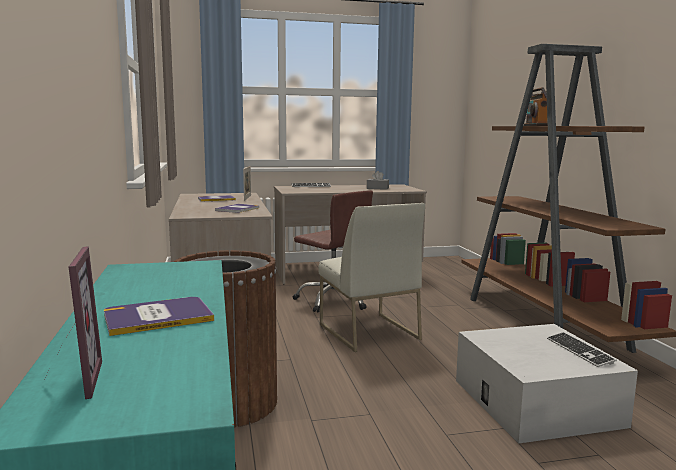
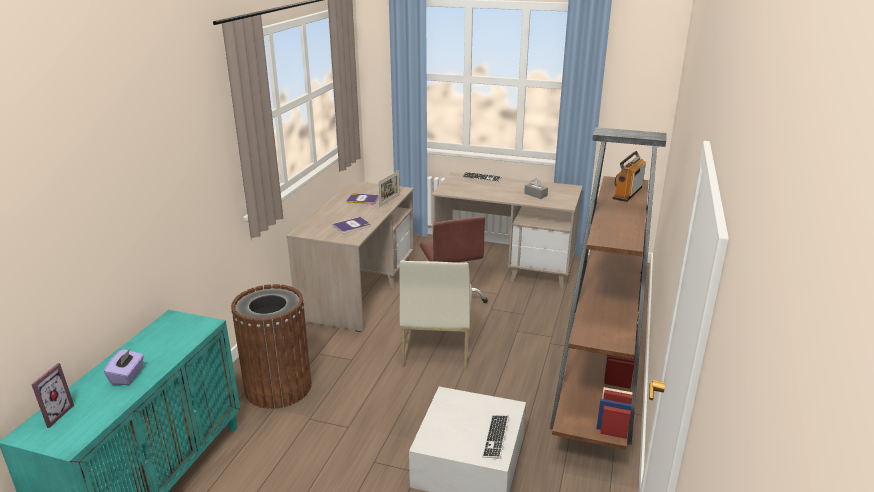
camera: 30 degrees right, 15 degrees up
(158, 317) = (128, 376): book -> purple tissue box

